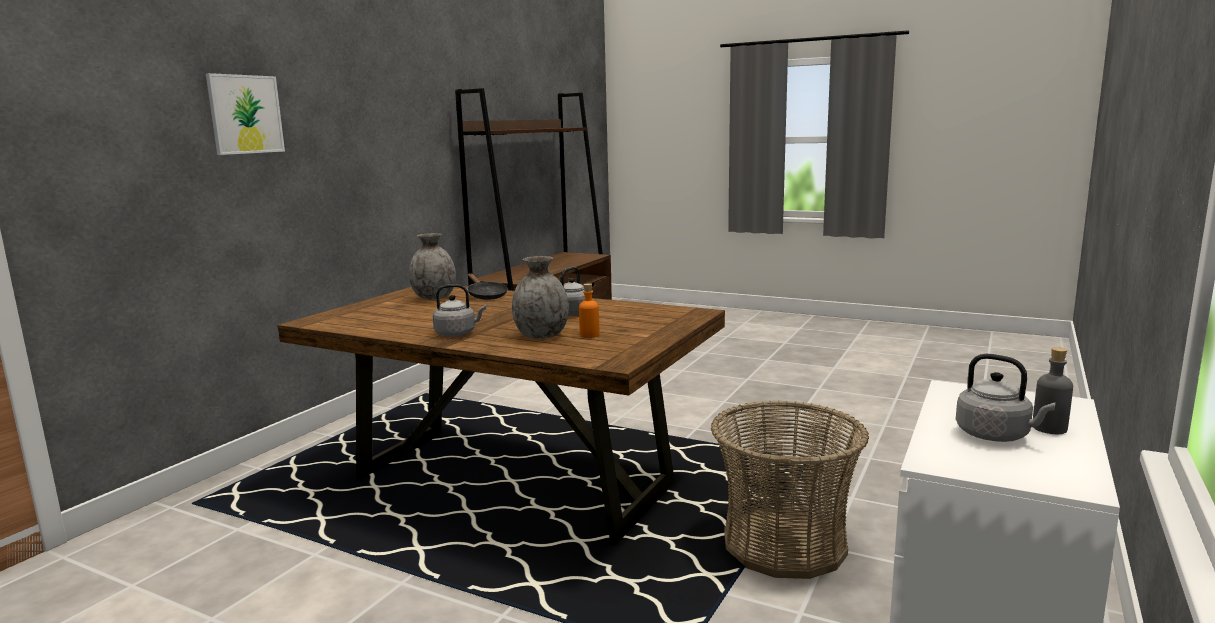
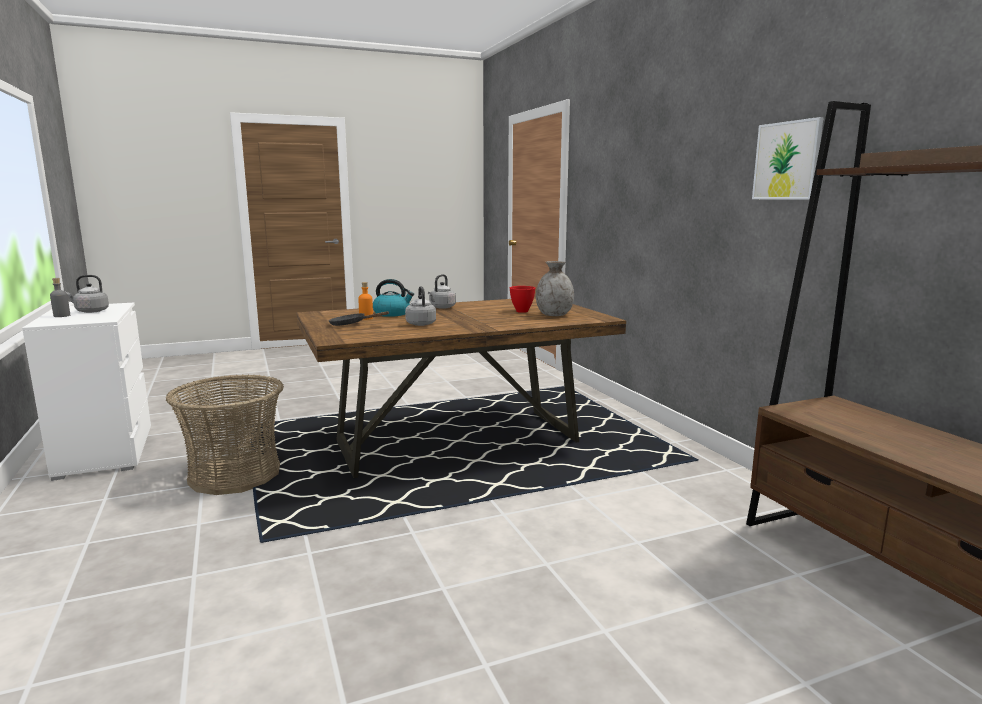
camera: 130 degrees right, 0 degrees up
(245, 114) = (649, 161): picture -> picture (787, 161)
(429, 307) = (522, 311): none -> red bowl
(485, 295) = (531, 321): black frying pan -> black frying pan (351, 324)
(541, 336) = (392, 314): grey vase -> kettle

